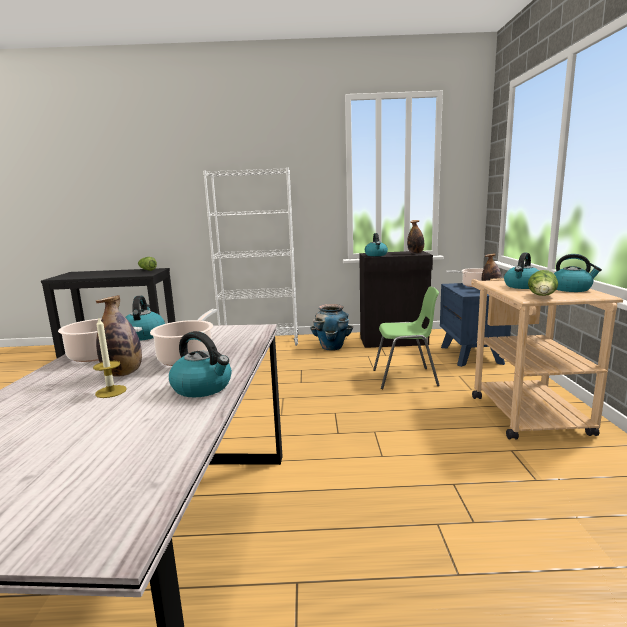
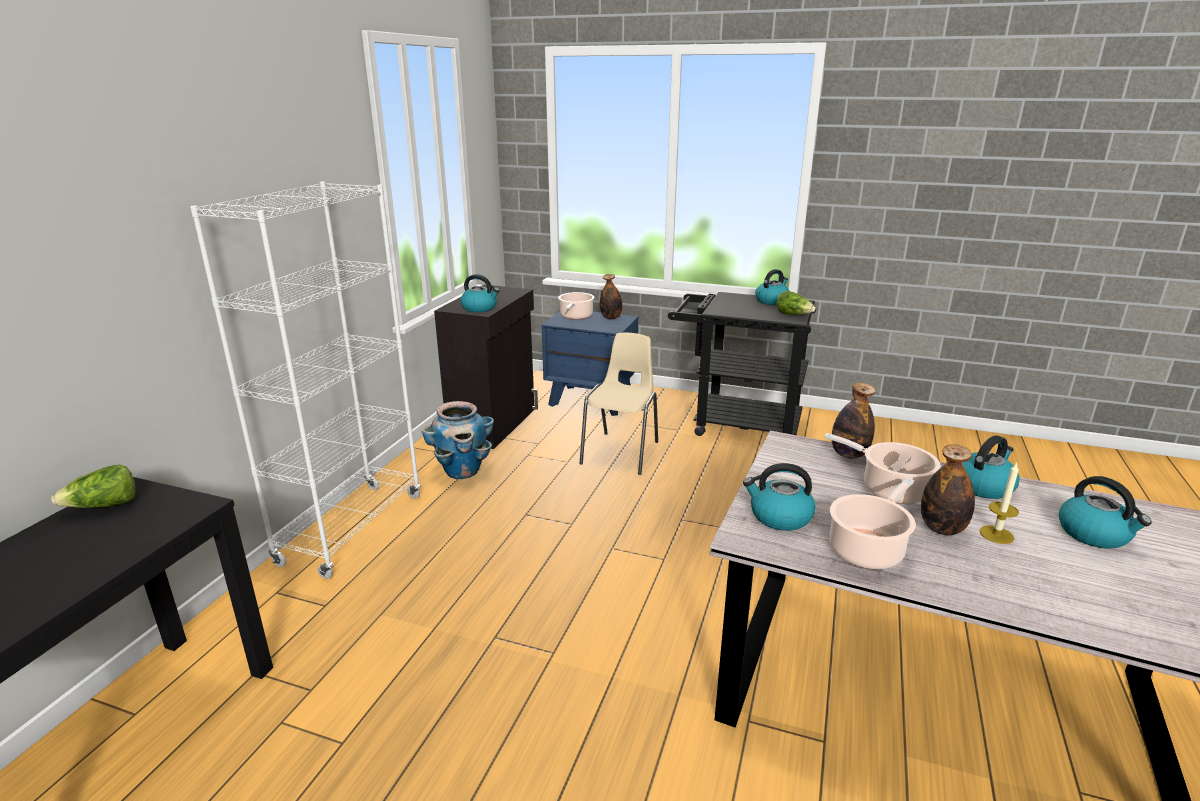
camera: 70 degrees left, 10 degrees up
(405, 378) = (621, 452): green chair -> beige chair
(415, 253) = (503, 291): bottle -> bottle (848, 454)
(522, 286) = (745, 308): kettle -> kettle (1094, 534)
(523, 410) = (735, 424): beige cart -> black cart

